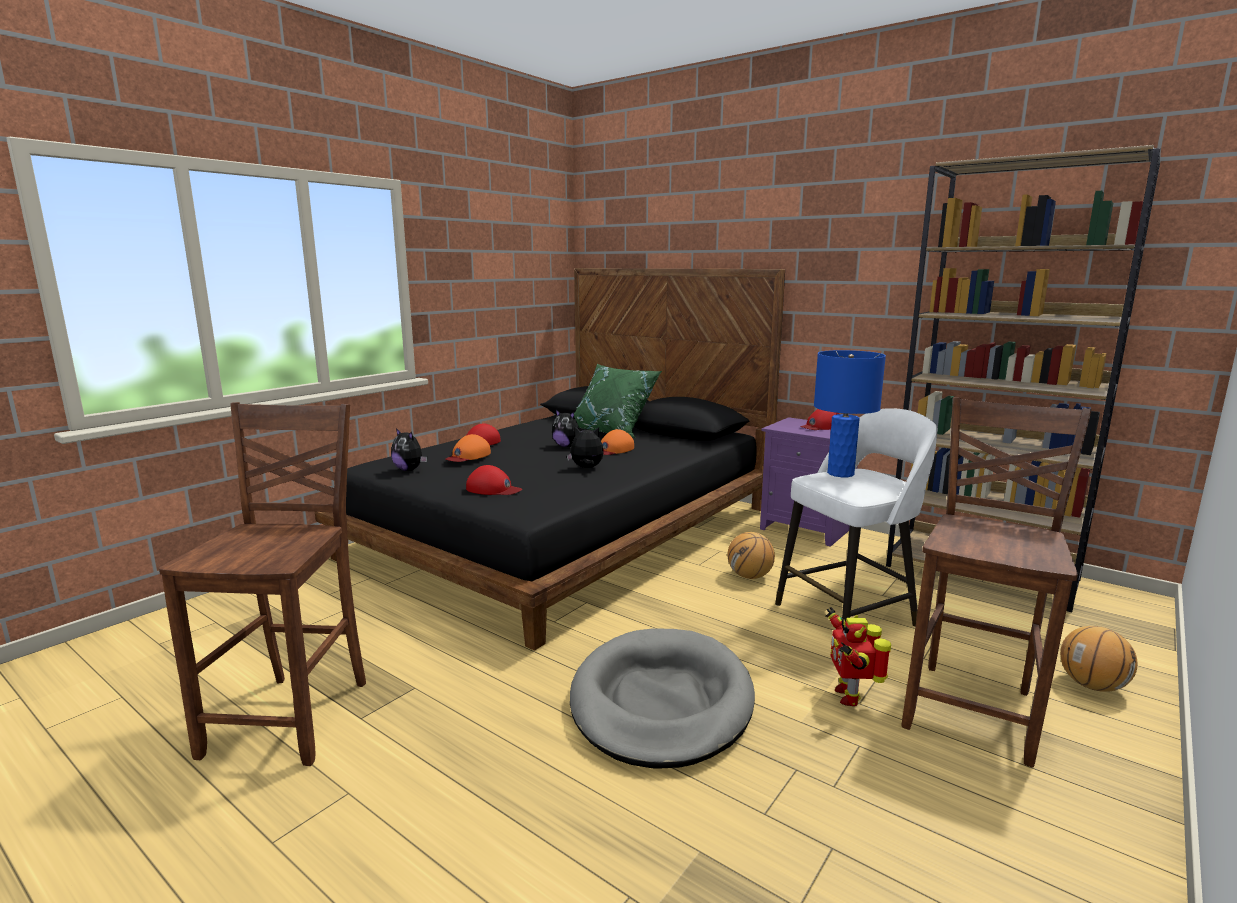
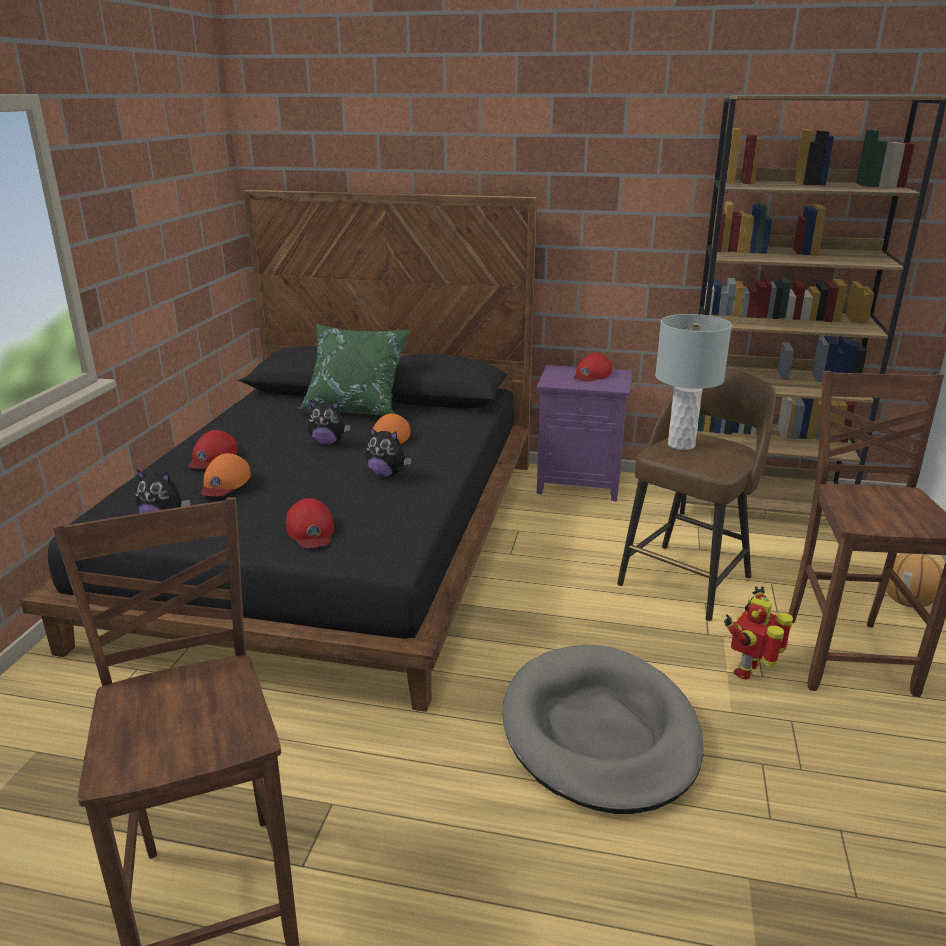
camera: 25 degrees left, 10 degrees up
(493, 489) = (311, 531): red cap -> red cap turned 75 degrees clockwise
(586, 468) = (387, 474): plush toy -> plush toy turned 135 degrees counterclockwise
(750, 576) = (570, 556): basketball -> none
(840, 473) = (680, 444): blue table lamp -> grey table lamp
(848, 614) = (687, 579): white stool -> brown stool
(849, 696) = (749, 670): toy robot -> toy robot turned 60 degrees clockwise

